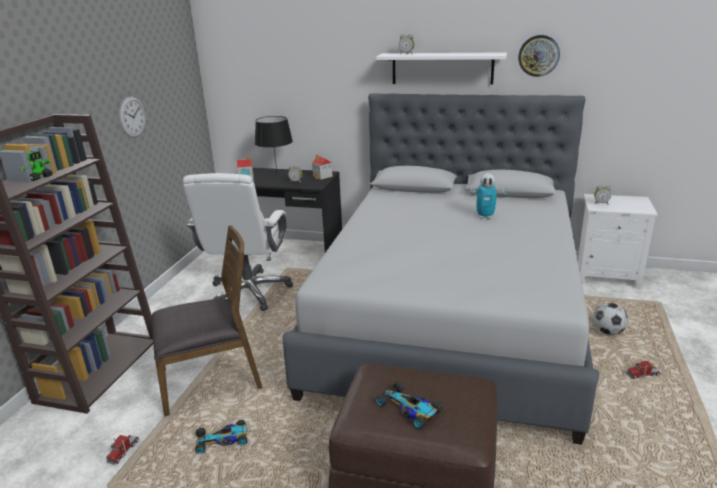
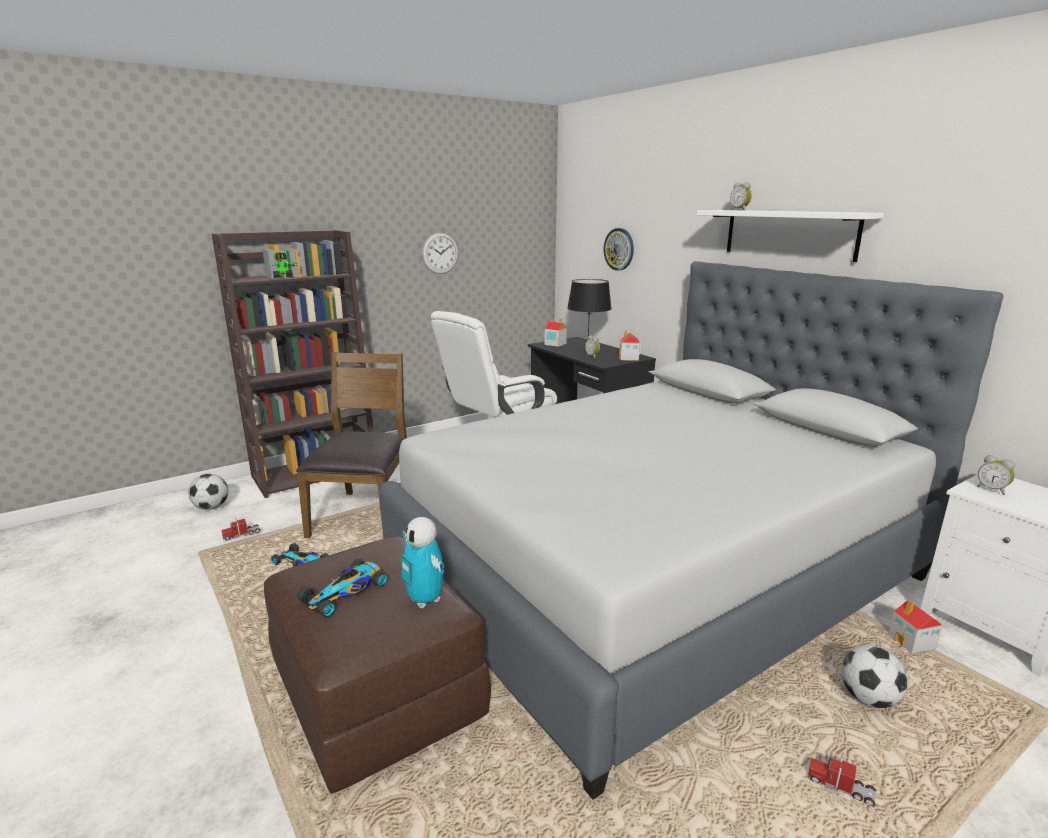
camera: 40 degrees right, 5 degrees down
(42, 449) = (211, 507): none -> football
(211, 380) = (365, 515): brown chair -> brown chair turned 105 degrees counterclockwise
(409, 409) = (346, 591): toy car -> toy car turned 135 degrees counterclockwise
(485, 216) = (732, 441): toy robot -> toy robot (425, 600)
(538, 55) = (935, 220): wall clock -> wall clock (619, 249)
(591, 297) = (911, 642): none -> toy house

